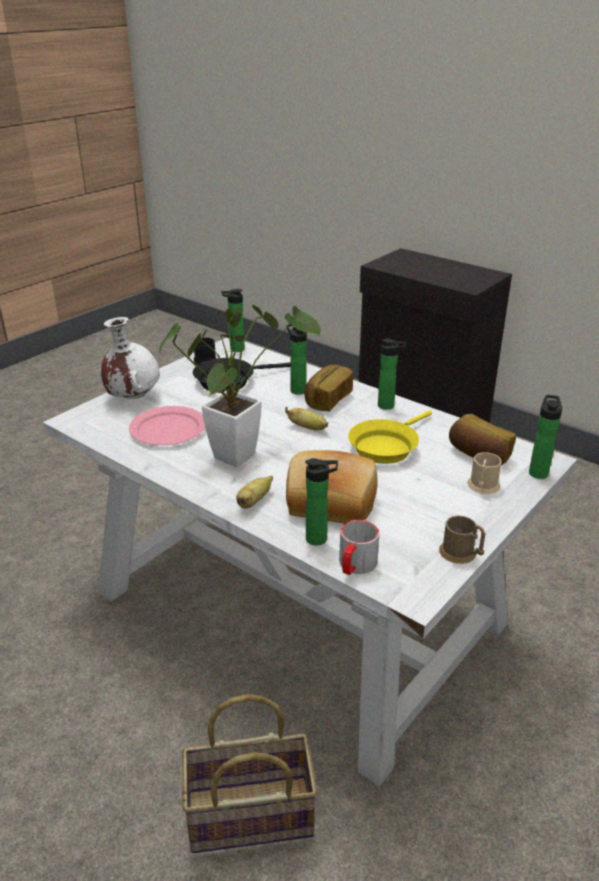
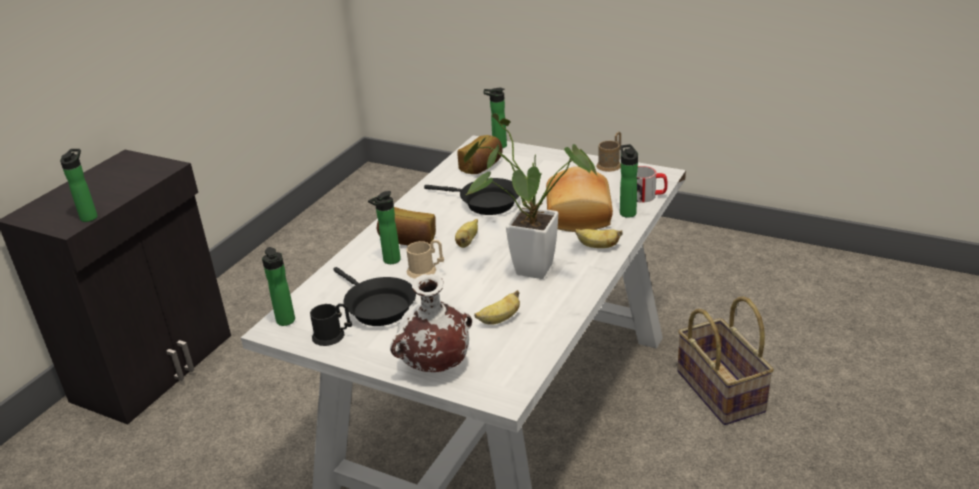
camera: 100 degrees left, 0 degrees up
(168, 429) = (499, 320): pink plate -> banana
(386, 446) = (485, 203): yellow frying pan -> black frying pan
(388, 406) = (412, 209): bottle -> bottle (90, 216)
(482, 487) = (527, 162): beige mug -> beige mug (426, 271)

